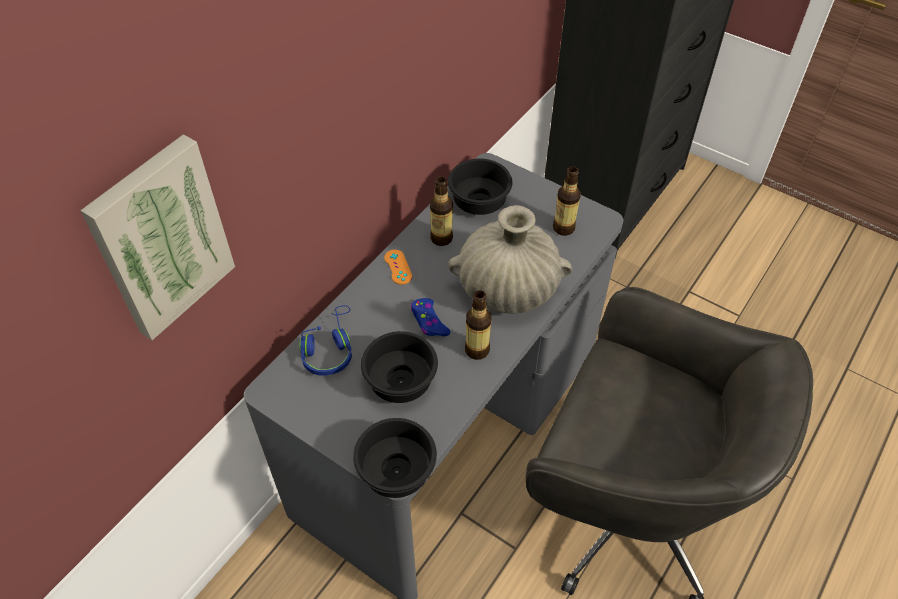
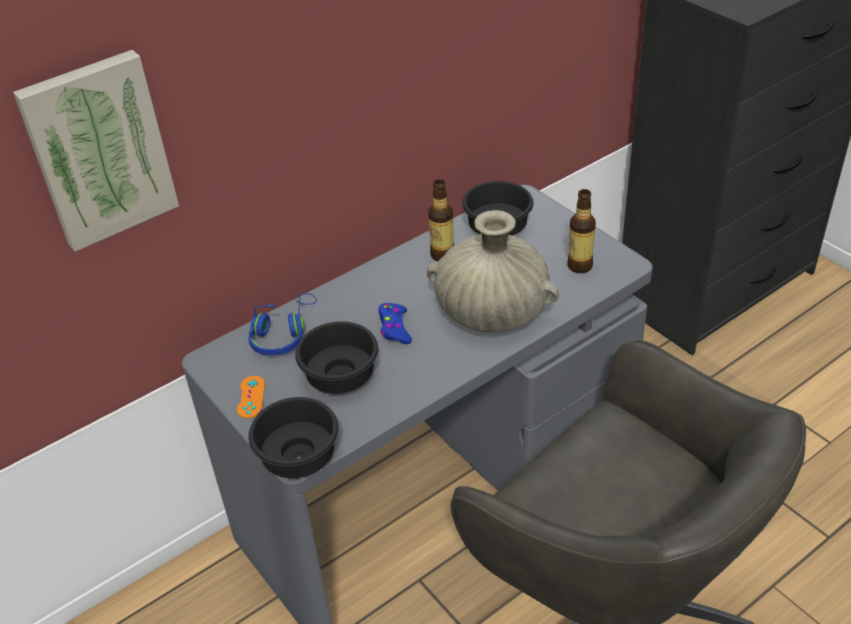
camera: 20 degrees right, 10 degrees down
(398, 267) = (385, 273): orange game controller -> orange game controller (251, 397)
(477, 350) = (433, 363): bottle -> none

